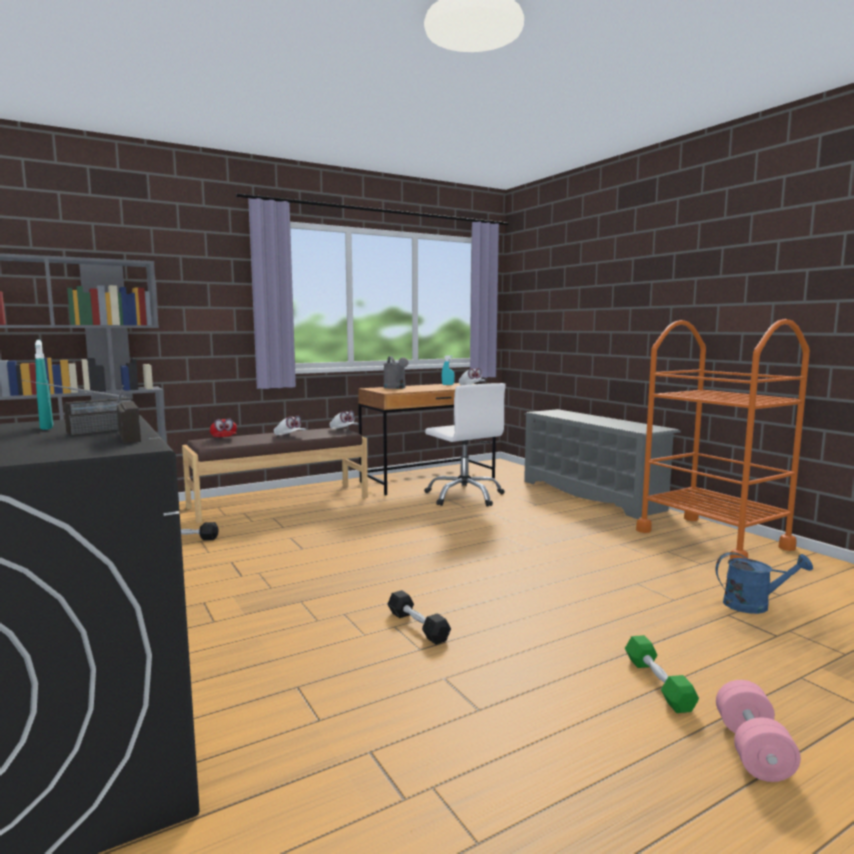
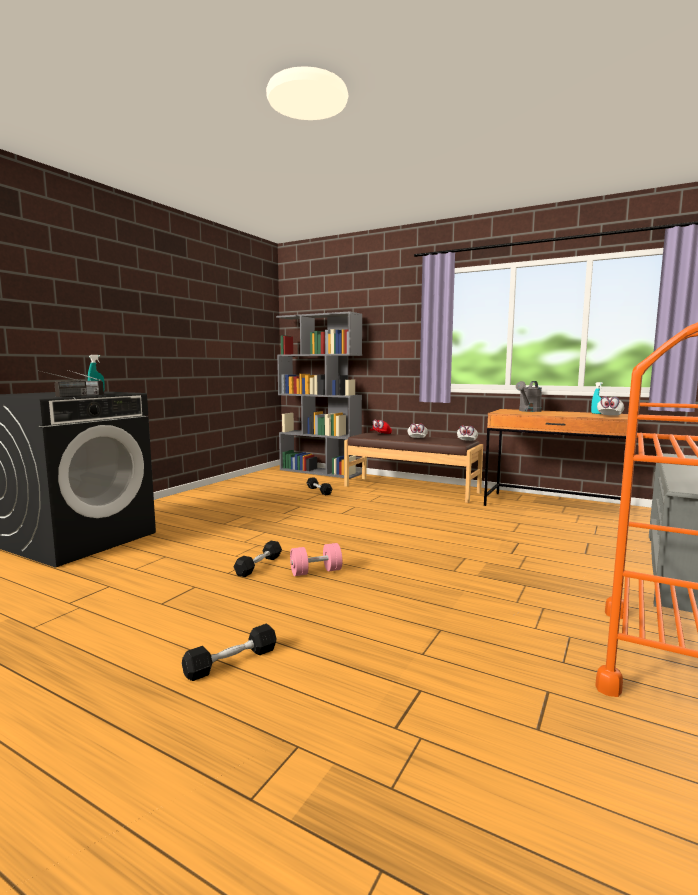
camera: 60 degrees right, 0 degrees up
(464, 496) = (541, 526): white office chair -> none
(658, 684) = (231, 662): green dumbbell -> black dumbbell
(752, 750) = (142, 716): pink dumbbell -> pink dumbbell (316, 572)
(754, 605) = (473, 708): blue watering can -> none

